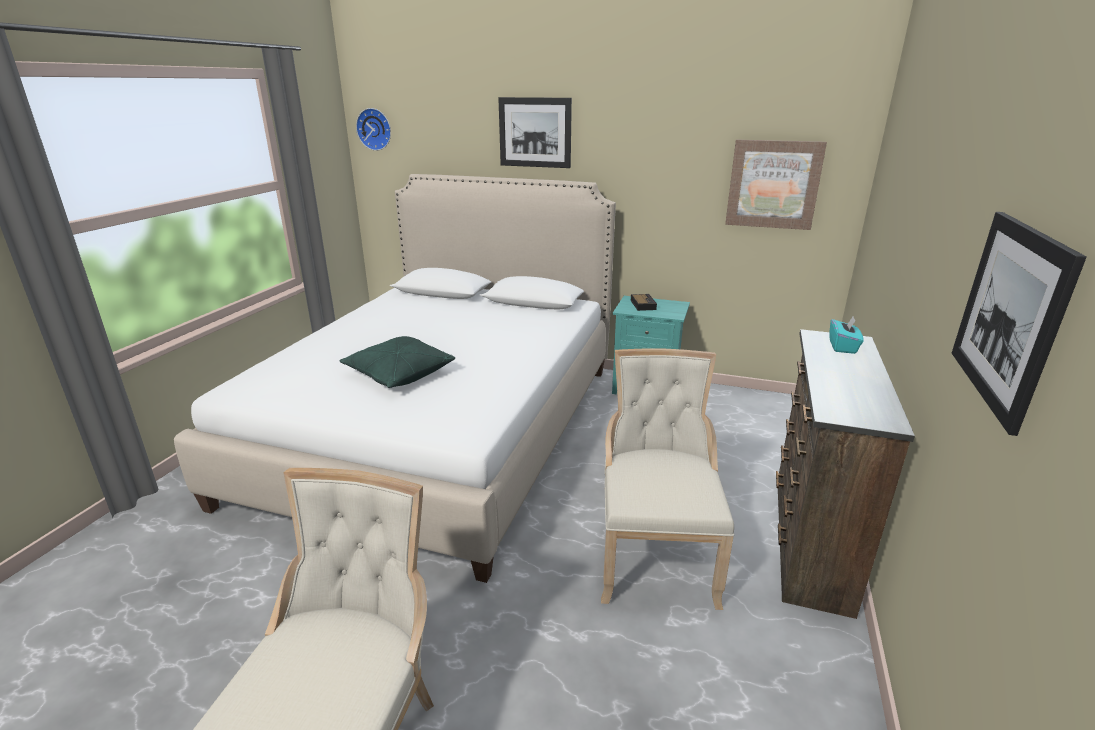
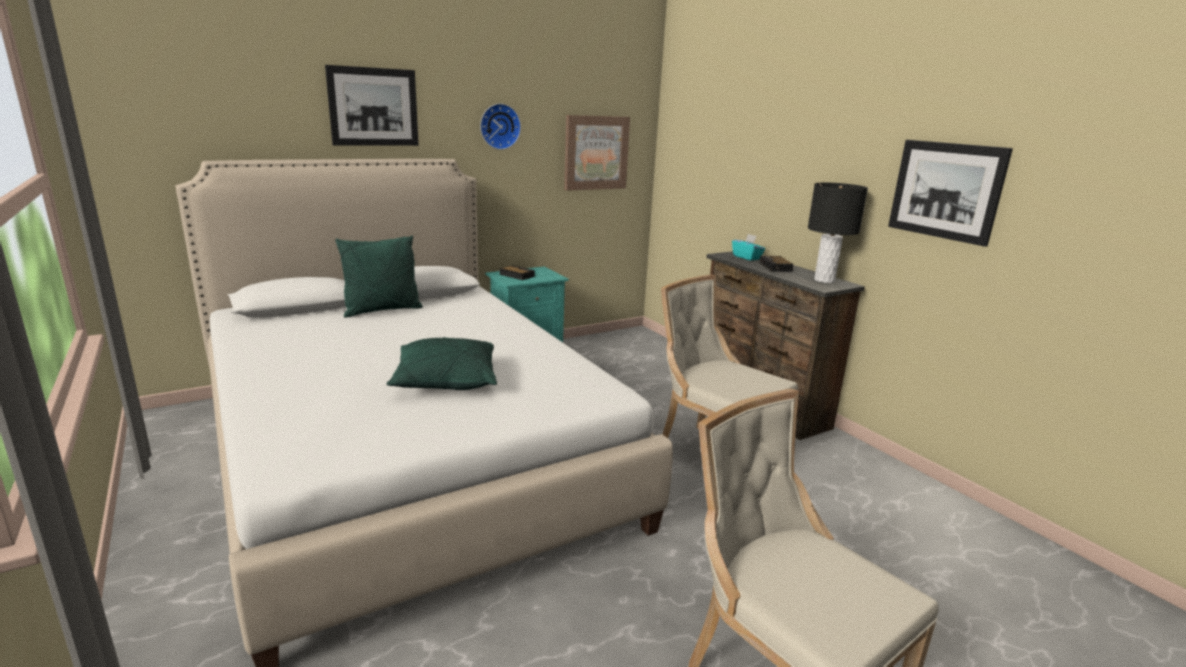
camera: 50 degrees left, 5 degrees down
(375, 129) = (118, 99): wall clock -> wall clock (499, 126)
(481, 308) = (382, 310): none -> green pillow
(846, 369) = (775, 267): none -> alarm clock
(867, 407) = (824, 280): none -> black table lamp

